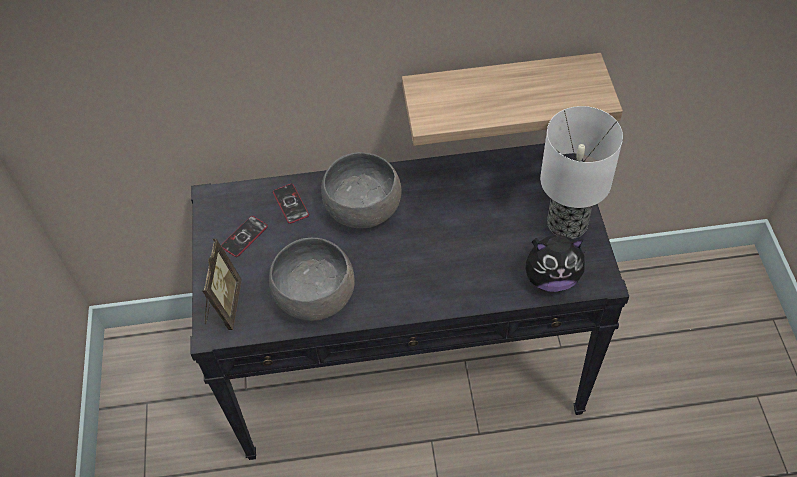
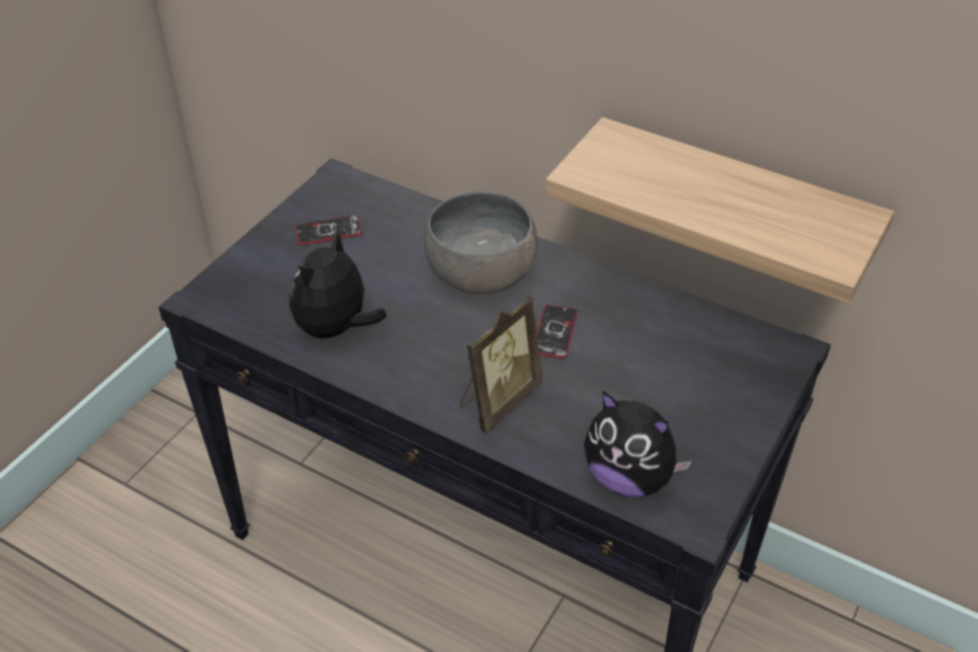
camera: 35 degrees right, 10 degrees down
(223, 306) = (237, 282): picture frame -> picture frame (497, 400)
(291, 204) = (409, 227): phone -> phone (555, 332)
(315, 297) = (335, 329): grey bowl -> plush toy
(567, 224) = (714, 430): table lamp -> none

